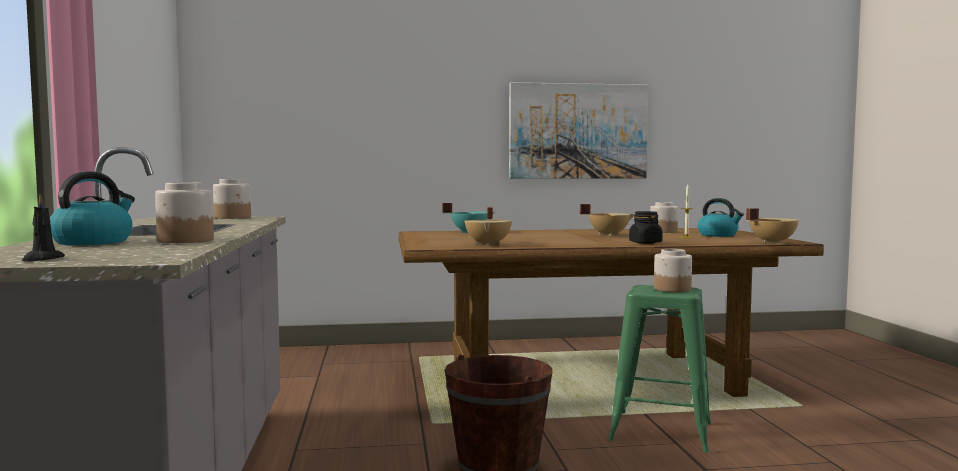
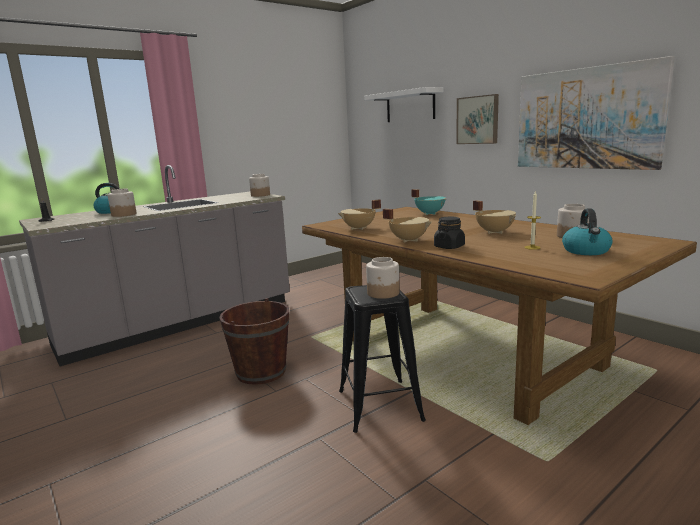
camera: 60 degrees right, 10 degrees up
(334, 99) = (410, 106): none -> white shelf
(450, 125) = (478, 120): none -> picture
(661, 432) = (379, 405): green stool -> black stool
(771, 242) = (556, 272): beige cooking pot -> beige cooking pot (409, 240)

